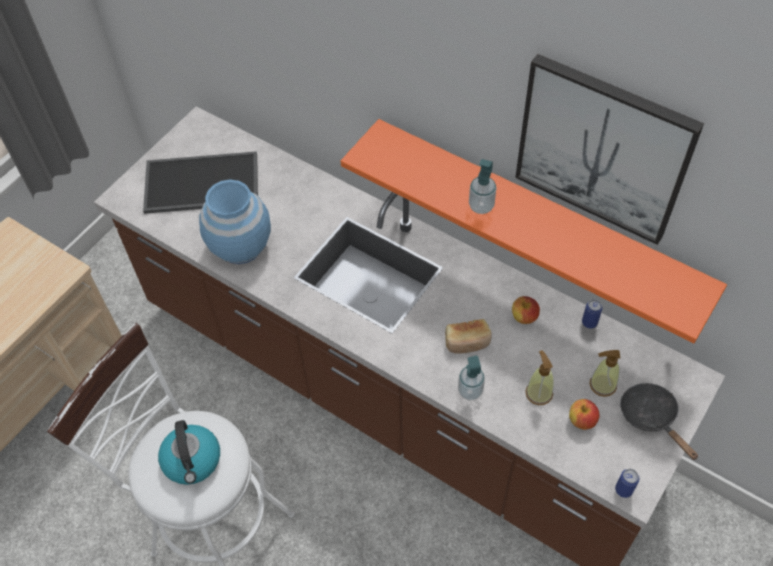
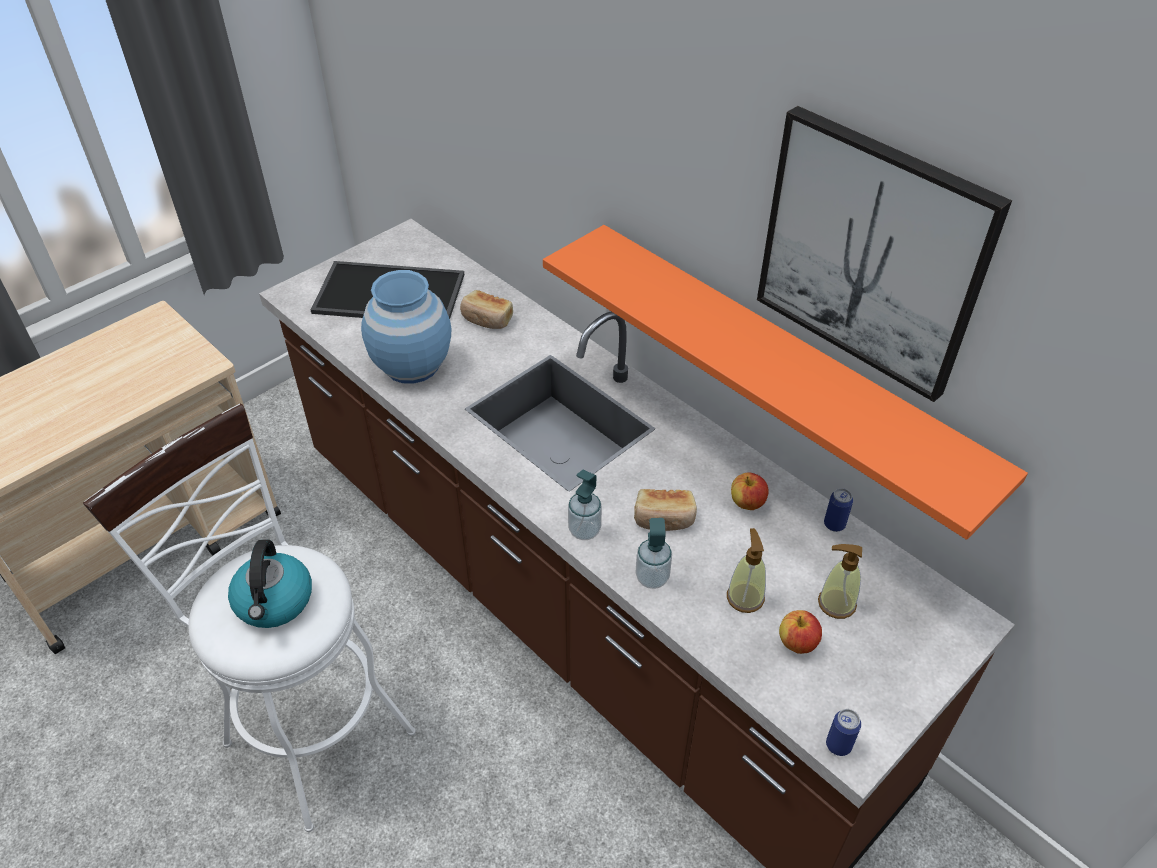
camera: 10 degrees right, 10 degrees down
(287, 193) = (487, 319): none -> bread
(481, 206) = (706, 331): soap dispenser -> soap dispenser (584, 530)
(651, 417) = (898, 657): black frying pan -> none

